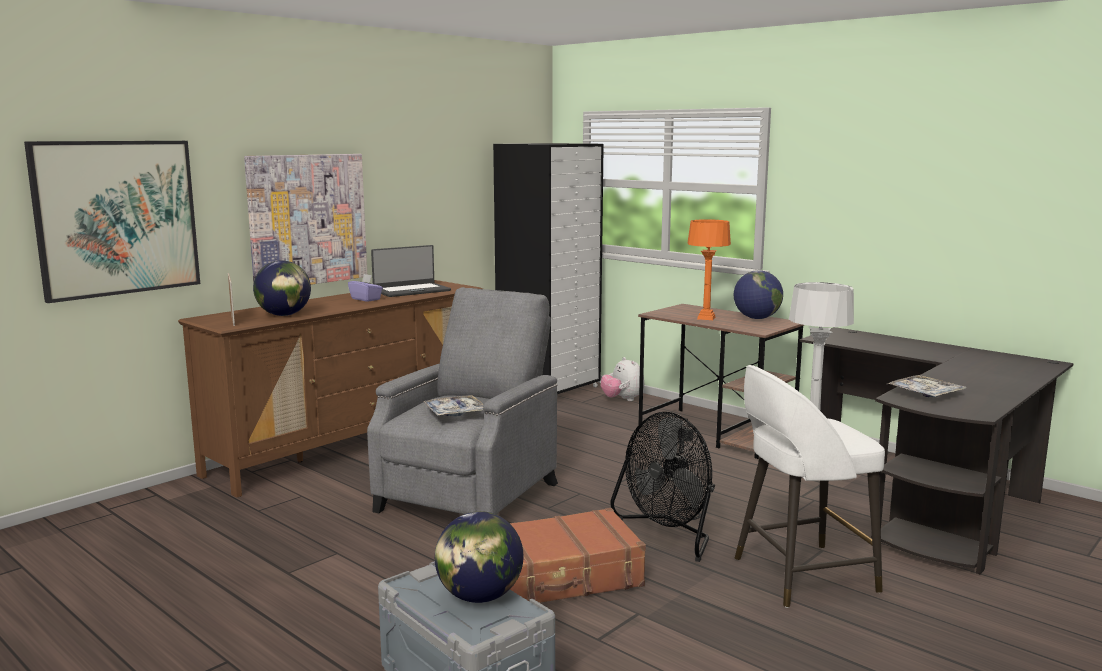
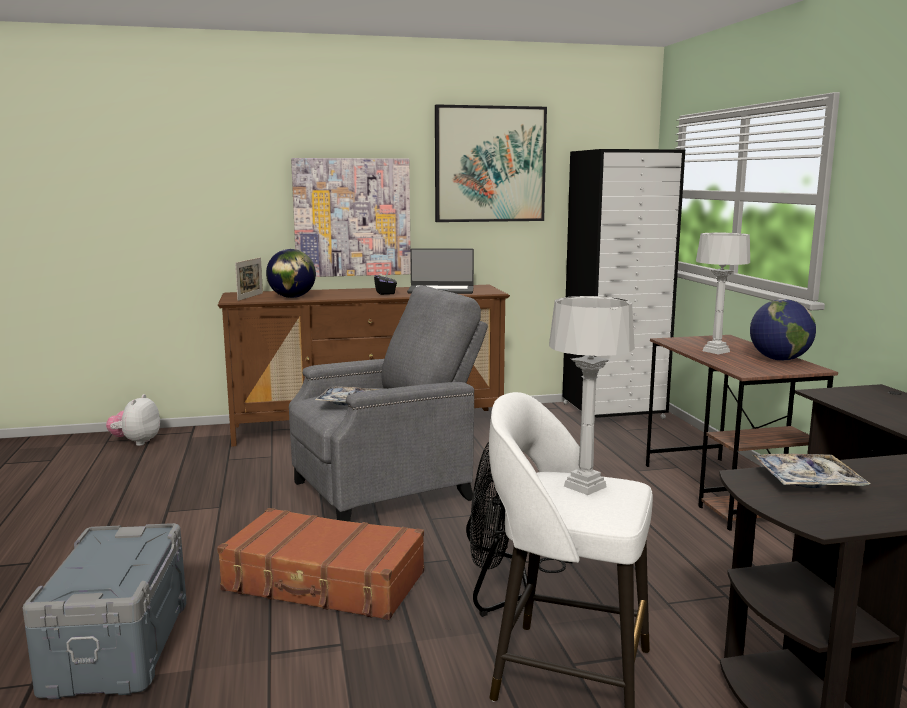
camera: 35 degrees right, 0 degrees up
(117, 217) = (177, 205): picture -> picture (490, 164)
(366, 299) = (385, 293): purple tissue box -> black tissue box
(480, 596) = (122, 565): globe -> none
(622, 399) = (672, 436): plush toy -> plush toy (136, 442)
(706, 318) = (715, 351): orange table lamp -> grey table lamp

